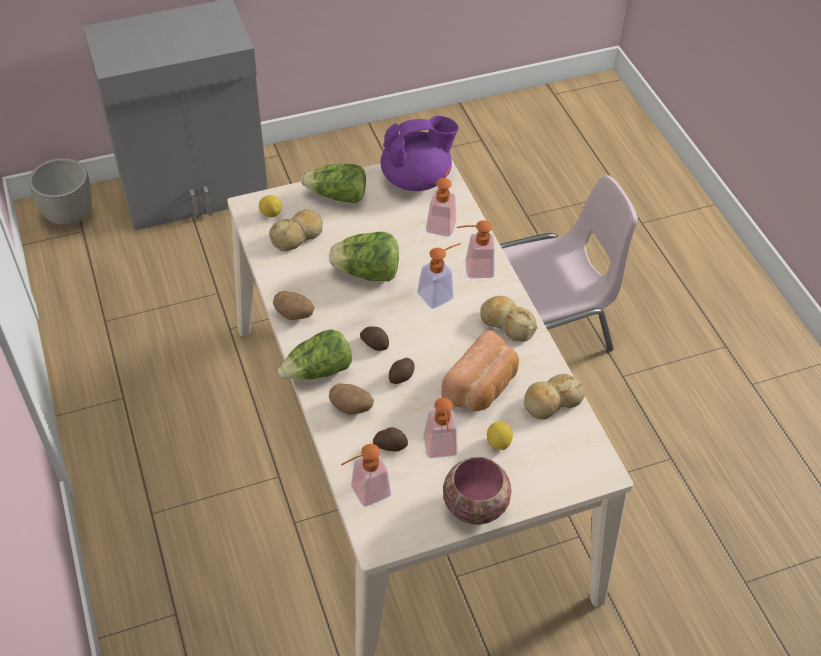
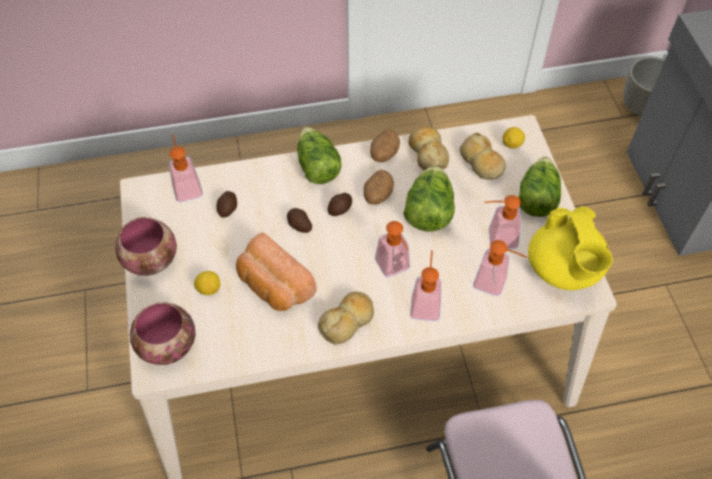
camera: 100 degrees right, 5 degrees up
(351, 407) = (273, 186): potato -> potato (377, 196)
(417, 179) = (564, 270): purple teapot -> yellow teapot
(441, 451) = (212, 244): soap dispenser -> soap dispenser (496, 238)
(551, 402) = (243, 342): bread -> bread (427, 153)
(575, 465) = (167, 347): none -> bowl

